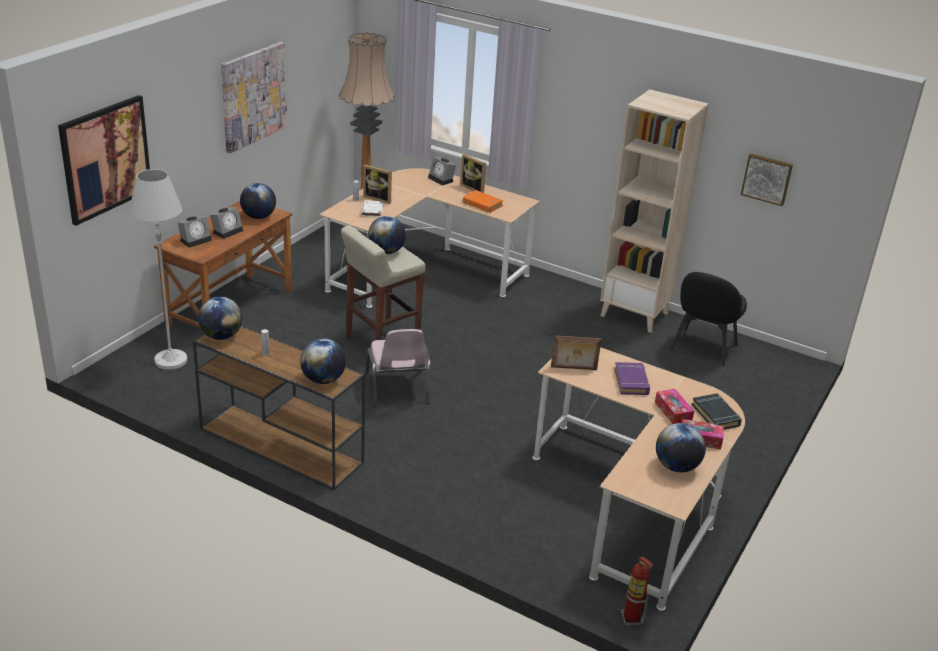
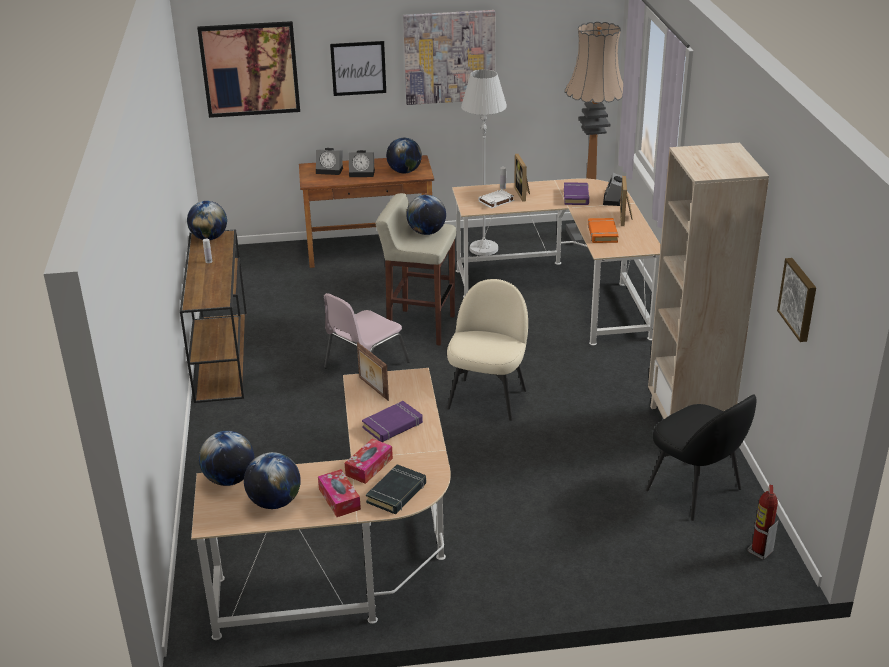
camera: 55 degrees right, 0 degrees up
(171, 360) = (269, 266): white floor lamp -> white floor lamp (483, 248)
(191, 128) = (358, 68): none -> picture
(323, 380) = (201, 296): globe -> globe (230, 479)
(415, 186) = (576, 197): none -> purple book
(512, 363) = (488, 398): none -> beige chair
(631, 619) = (183, 625): fire extinguisher -> fire extinguisher (759, 551)
(703, 348) = (695, 491): black chair -> black chair turned 120 degrees counterclockwise

